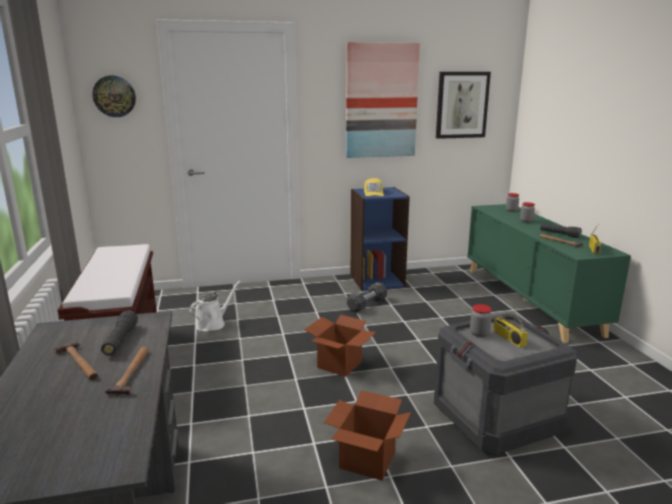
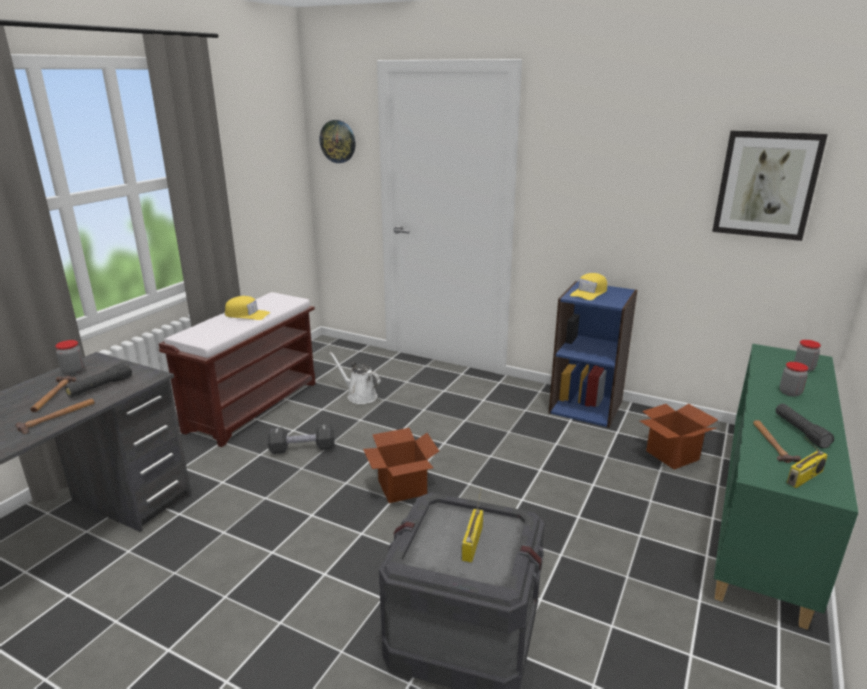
camera: 40 degrees right, 5 degrees up
(114, 266) = (247, 314): none -> yellow cap
(213, 324) = (359, 396): white watering can -> white watering can turned 135 degrees counterclockwise
(367, 305) = (528, 433): black dumbbell -> black dumbbell (302, 448)
(367, 460) = (286, 595): cardboard box -> cardboard box (672, 455)
(381, 101) = (630, 168): picture -> none
(479, 333) = (452, 520): jar -> jar (73, 371)

